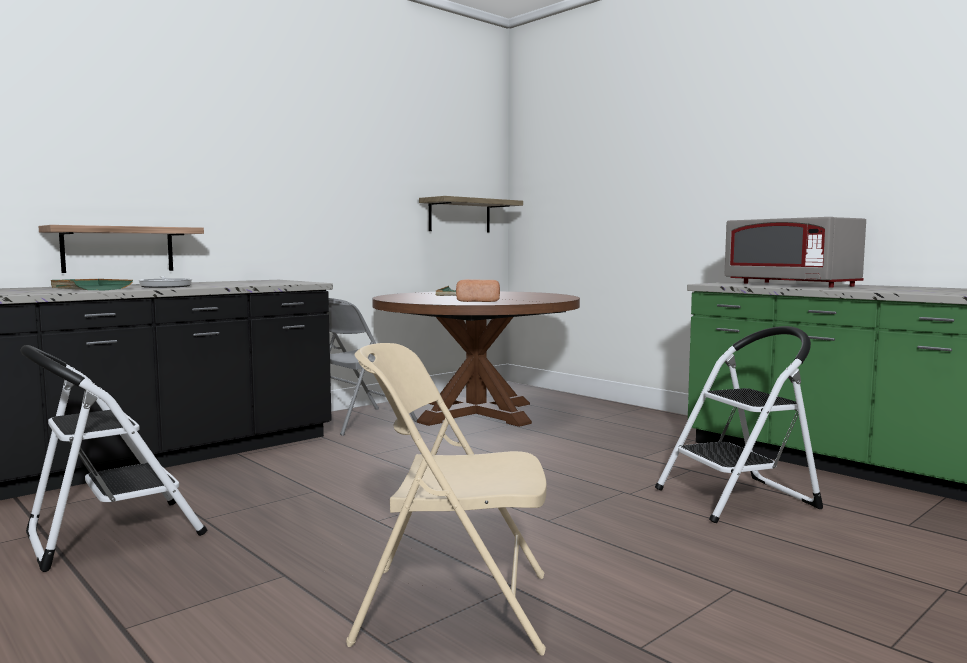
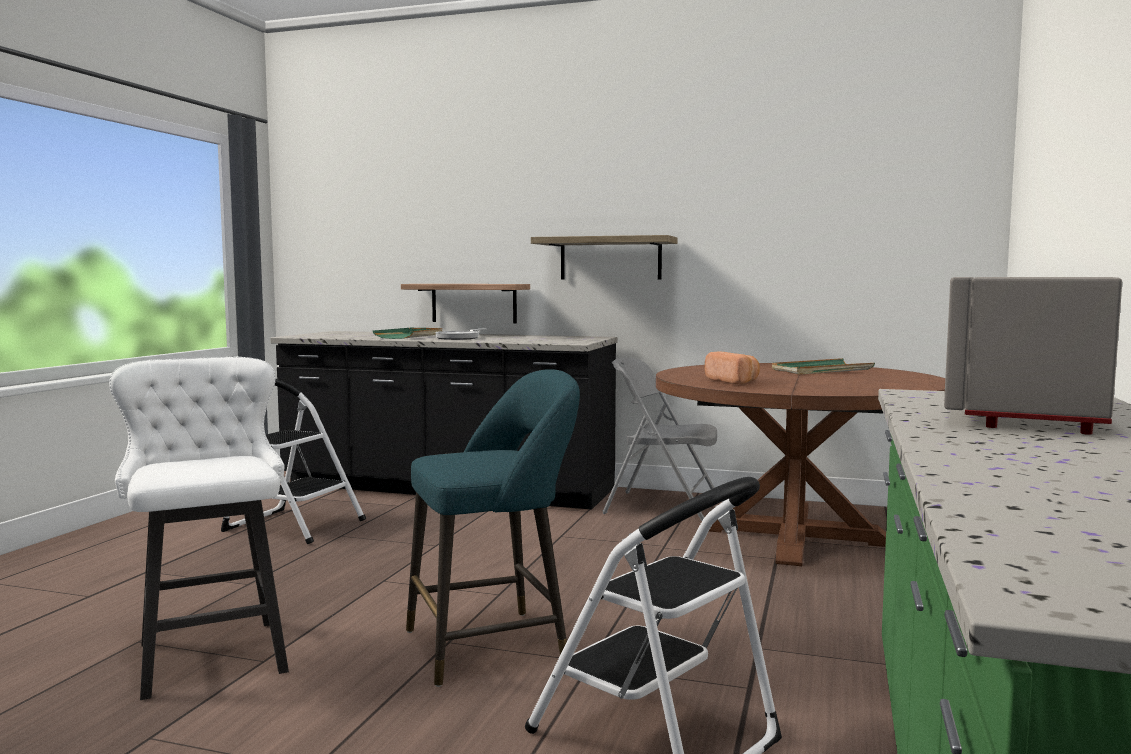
camera: 60 degrees right, 0 degrees up
(454, 607) = (211, 648): beige chair -> white stool
(459, 216) = (897, 260): shelf -> shelf (610, 258)
(570, 509) = (495, 645): none -> turquoise stool

